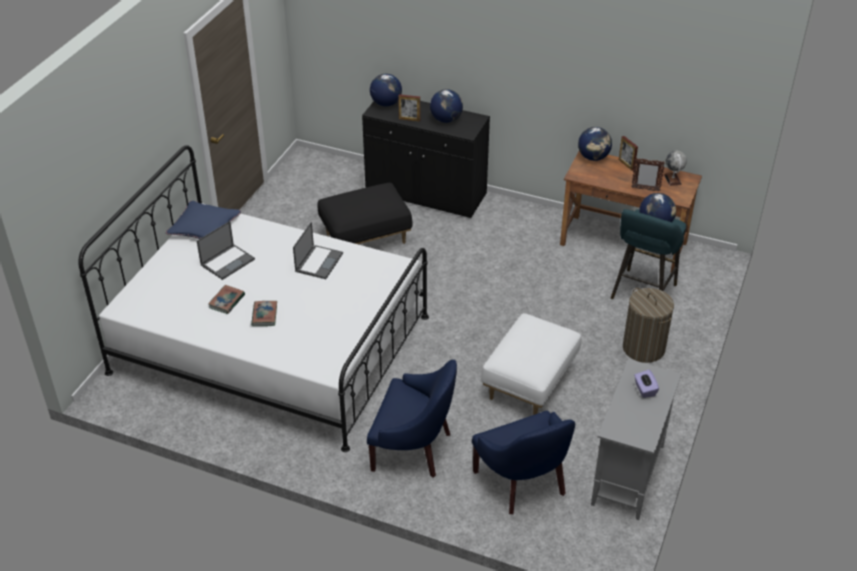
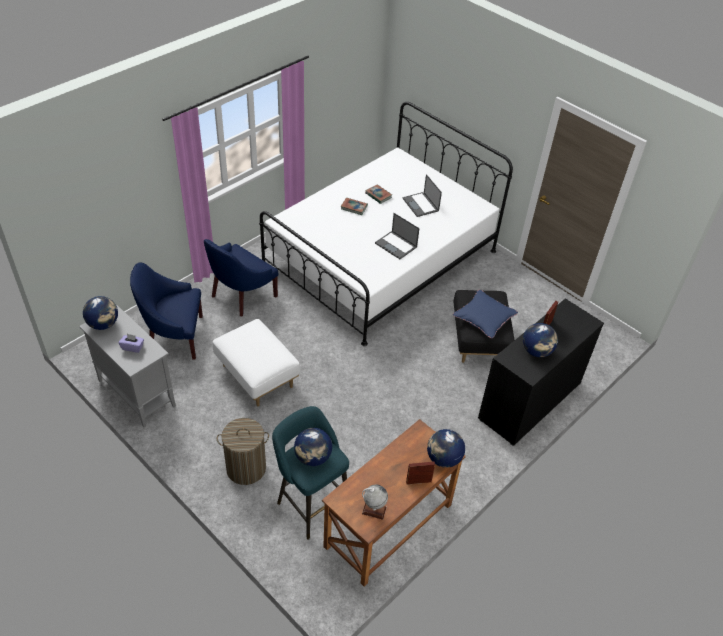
camera: 110 degrees right, 5 degrees up
(204, 227) = (467, 203): blue pillow -> blue pillow (484, 317)
(386, 103) = (580, 319): globe -> globe (103, 324)
(645, 189) = (369, 476): picture frame -> none

